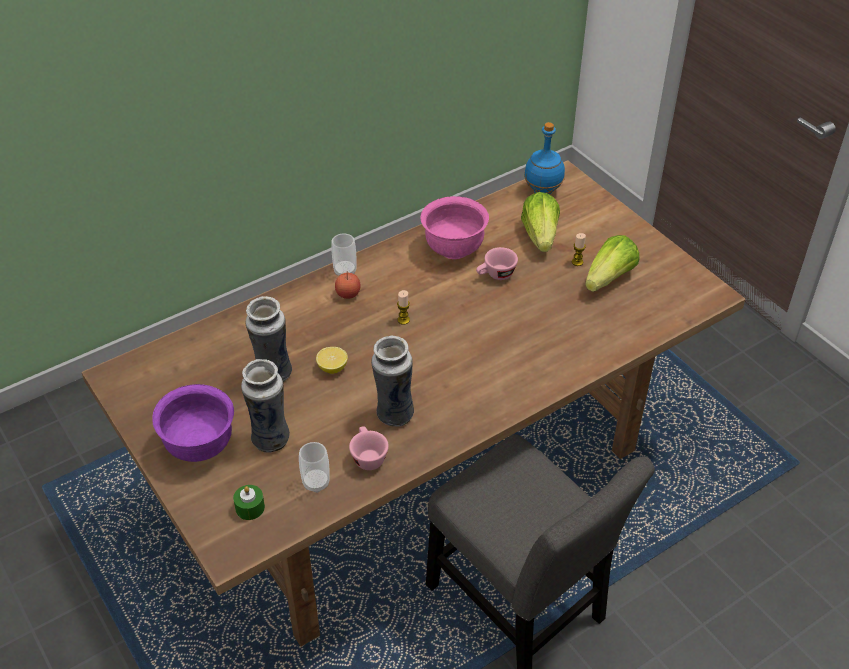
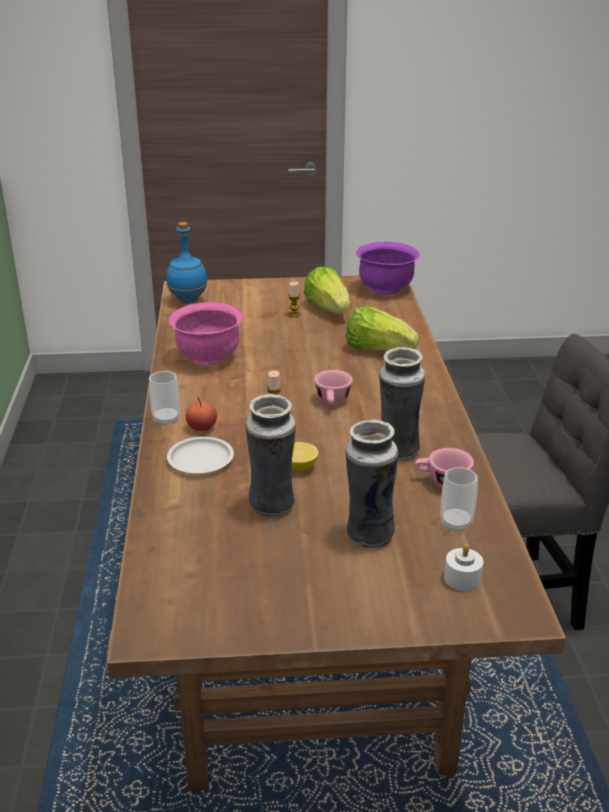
camera: 60 degrees left, 15 degrees down
(200, 446) = (338, 590): purple bowl -> purple bowl (386, 289)
(250, 508) = (462, 578): green candle -> white candle
(306, 313) = (201, 459): none -> white plate
(496, 275) = (268, 350): pink cup -> pink cup (333, 402)
(540, 236) = (242, 318): lettuce -> lettuce (377, 349)

